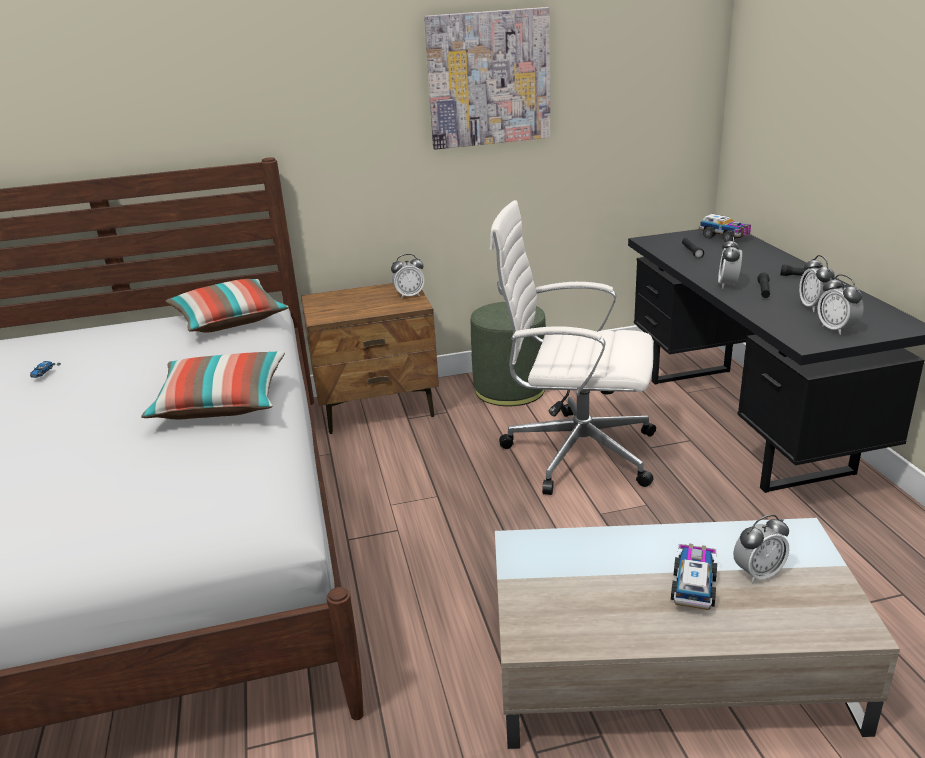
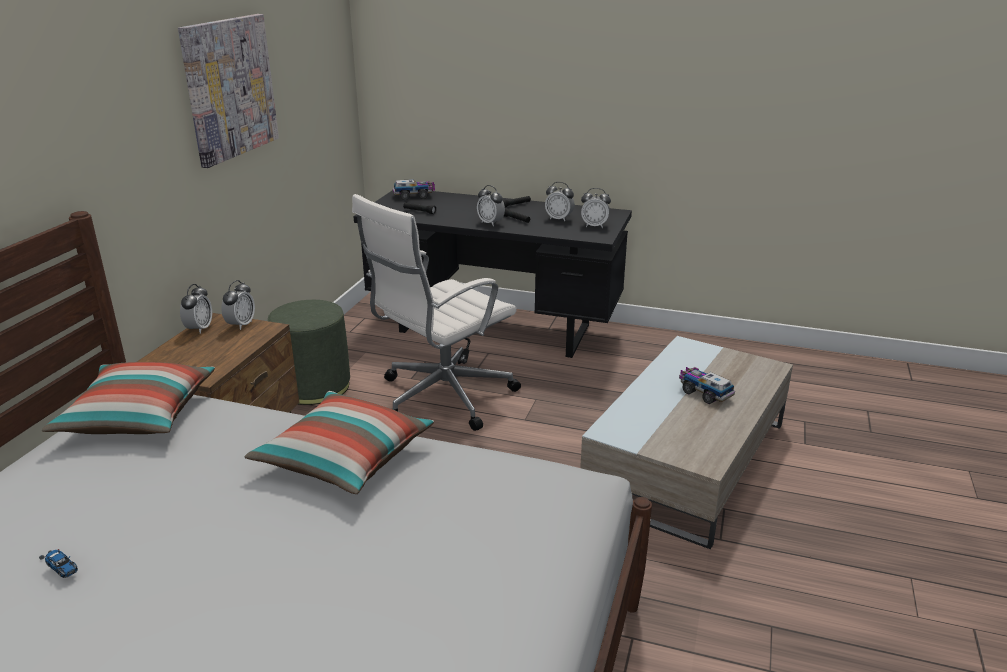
camera: 60 degrees left, 0 degrees up
(758, 573) = (709, 371): alarm clock -> alarm clock (199, 329)

